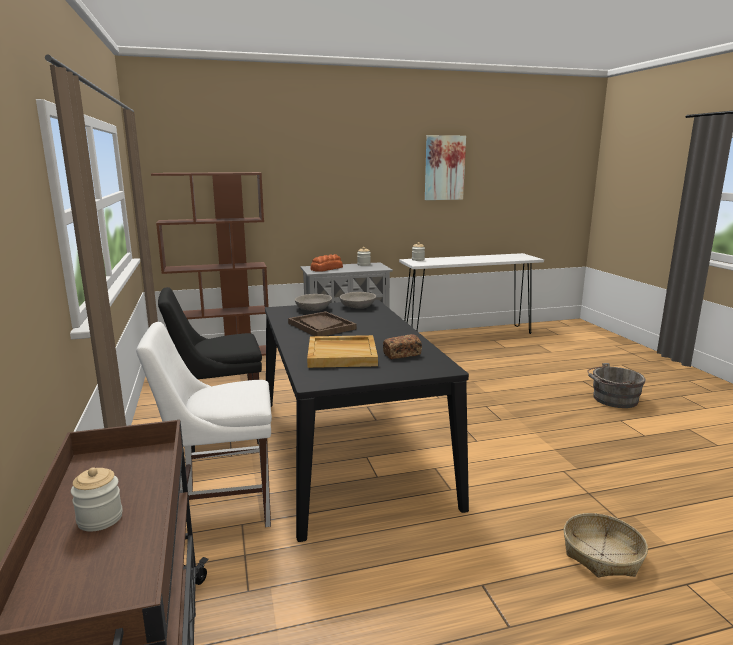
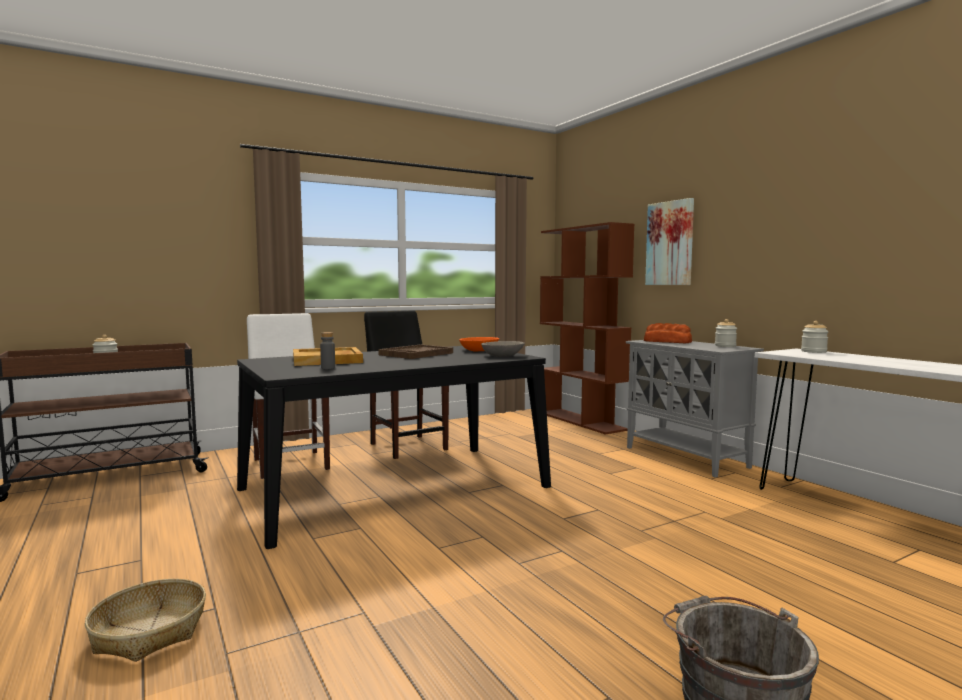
camera: 75 degrees right, 10 degrees down
(313, 309) = (479, 350): grey bowl -> orange bowl
(402, 354) = (328, 368): bread -> grey bottle
(444, 168) = (898, 187): picture -> picture (670, 243)

